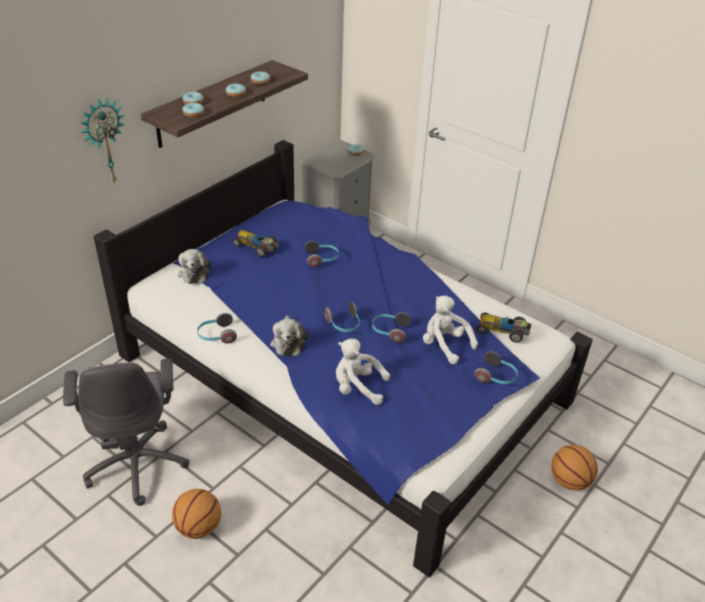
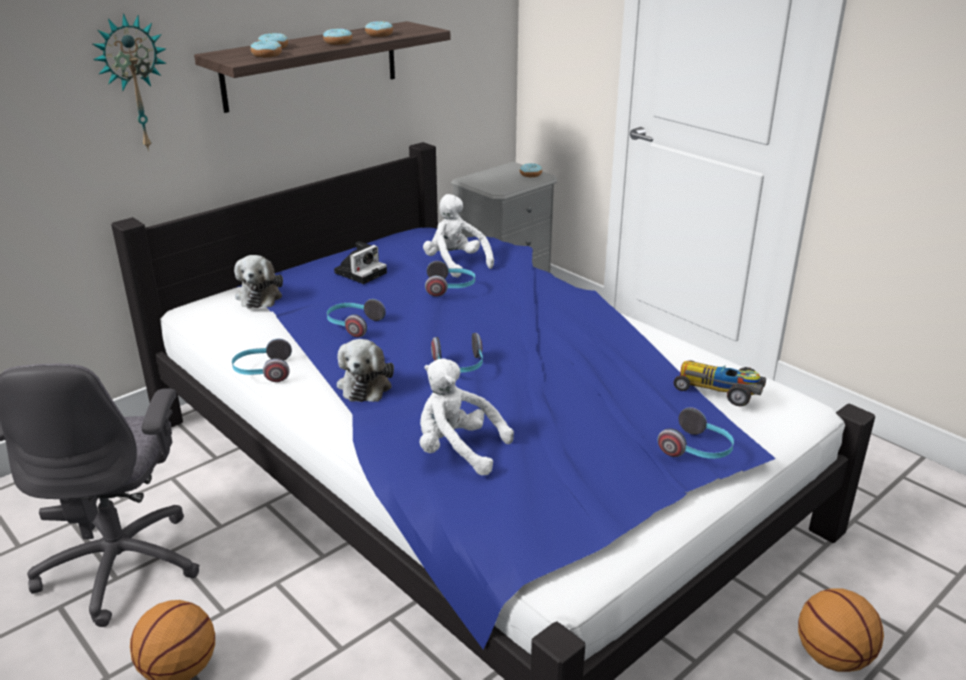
camera: 10 degrees right, 10 degrees down
(257, 247) = (361, 272): toy car -> camera
(389, 331) = (530, 378): headphones -> headphones (353, 325)
(444, 345) = (617, 403): white plush toy -> white plush toy (455, 264)

